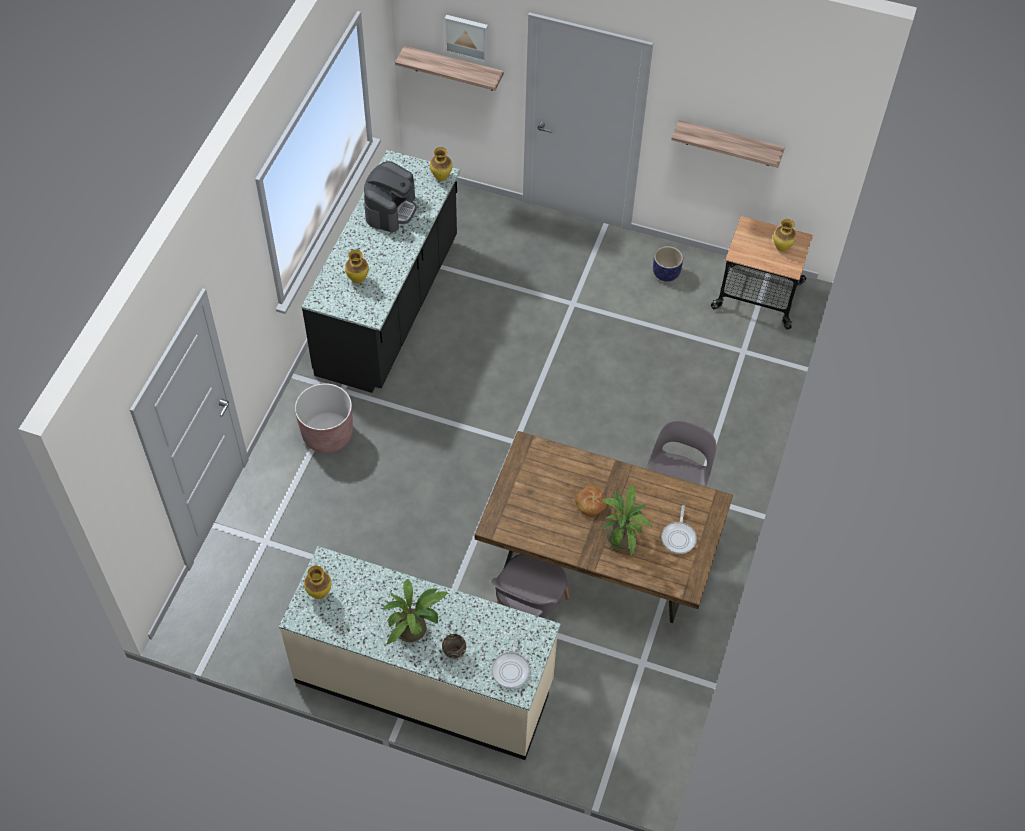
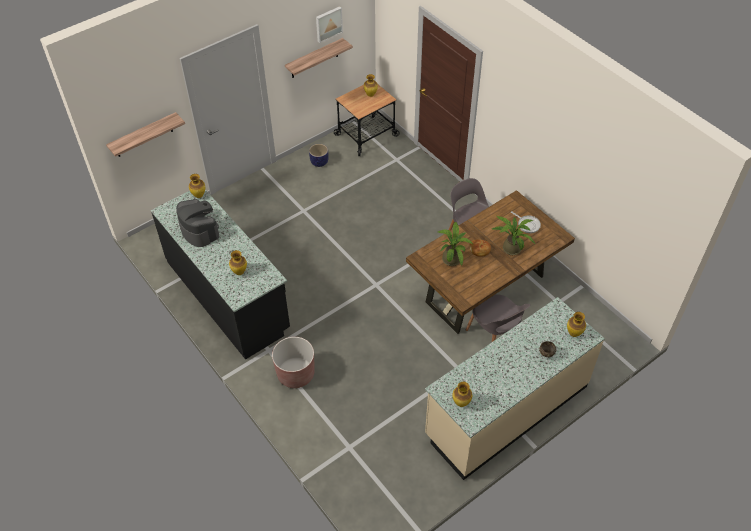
camera: 55 degrees left, 5 degrees down
(415, 629) = (518, 366): potted plant -> potted plant (452, 258)
(467, 36) = (146, 105): picture -> picture (328, 23)
(511, 669) = (573, 333): frying pan -> vase

